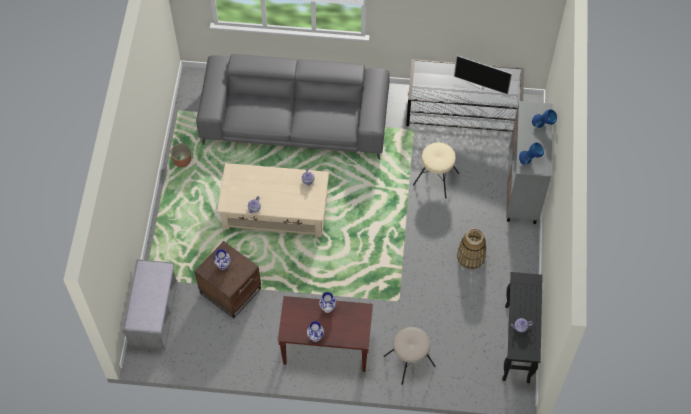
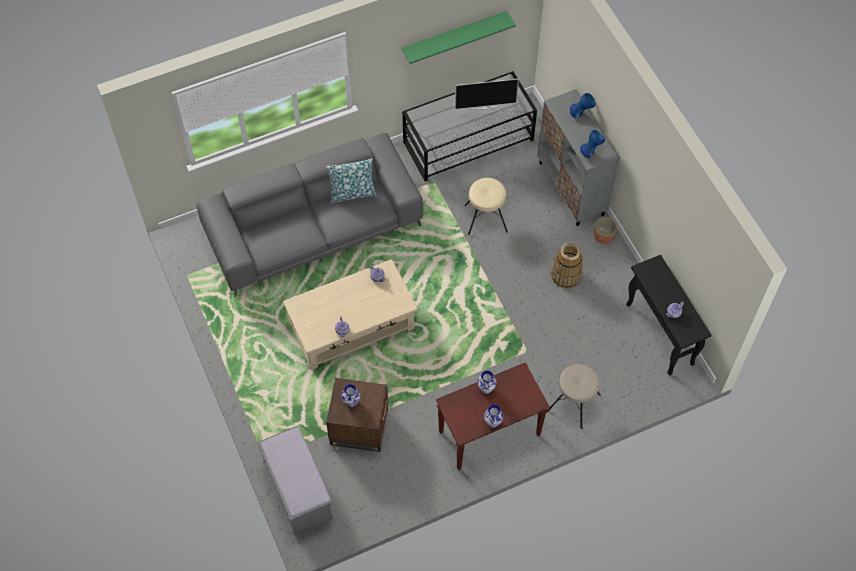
camera: 30 degrees left, 0 degrees up
(182, 161) = (224, 323): planter -> planter (603, 236)
(333, 105) = (352, 193): none -> pillow
(469, 13) = (454, 36): none -> green shelf

